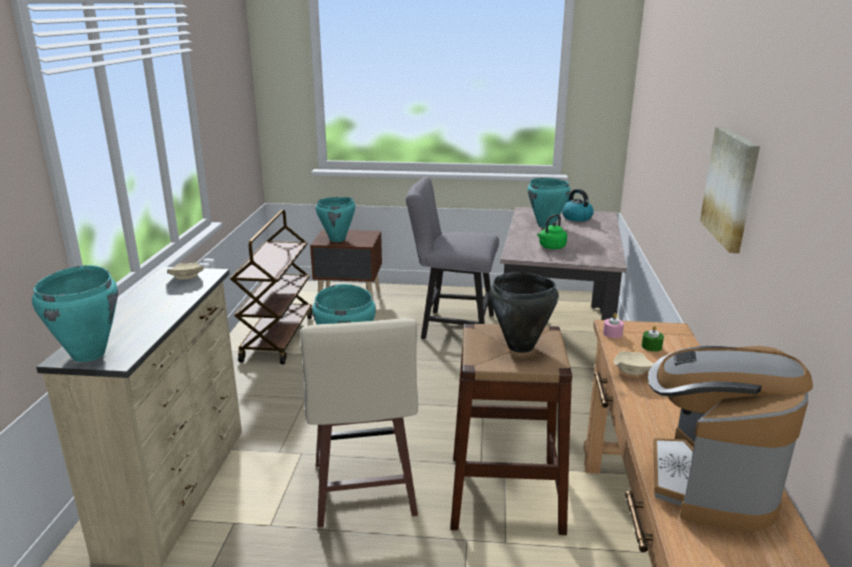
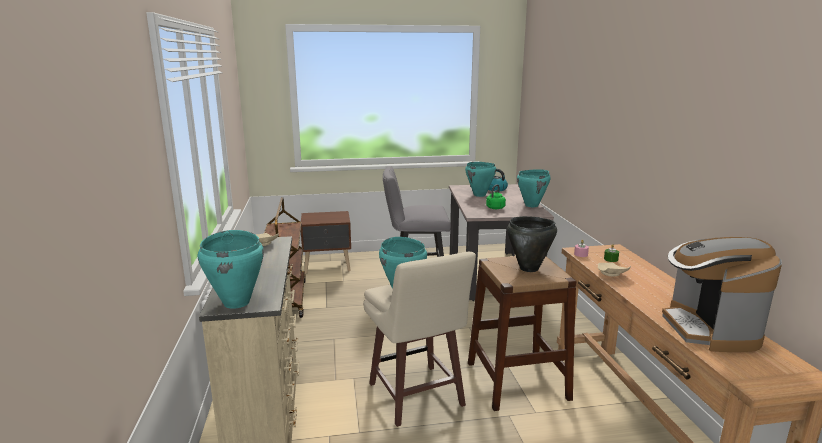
camera: 15 degrees left, 5 degrees down
(337, 239) = (319, 219): turquoise cooking pot -> turquoise cooking pot (532, 205)
(731, 187) = (650, 148): picture -> none

